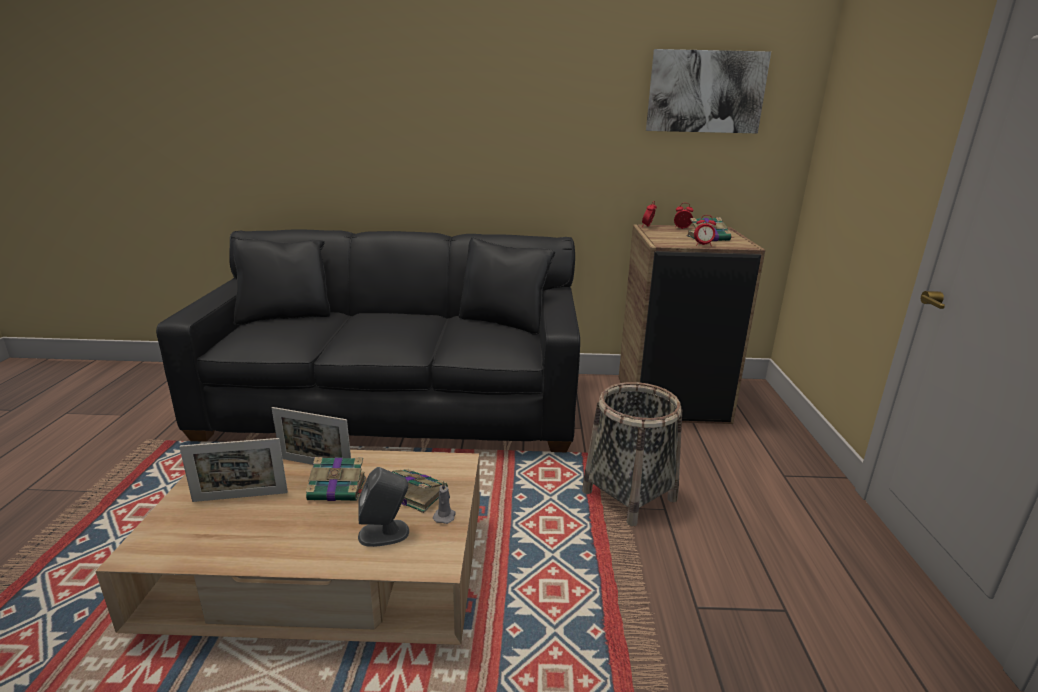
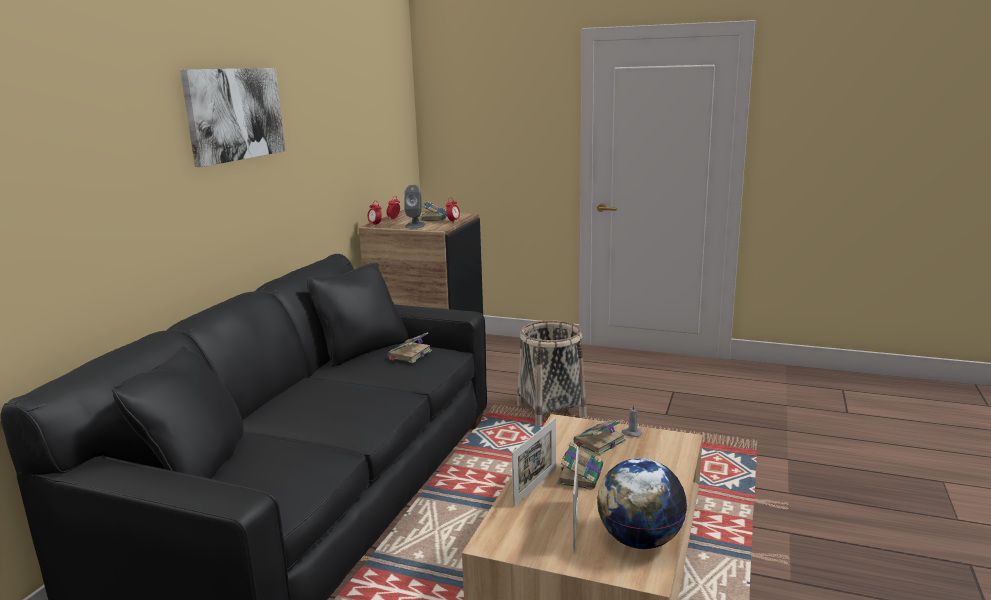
camera: 70 degrees left, 5 degrees down
(202, 542) = (639, 540): none -> globe
(384, 533) = (646, 457): grey speaker -> grey speaker (415, 225)
(491, 337) = (409, 355): none -> book
(705, 92) = (370, 102): picture -> picture (234, 114)

